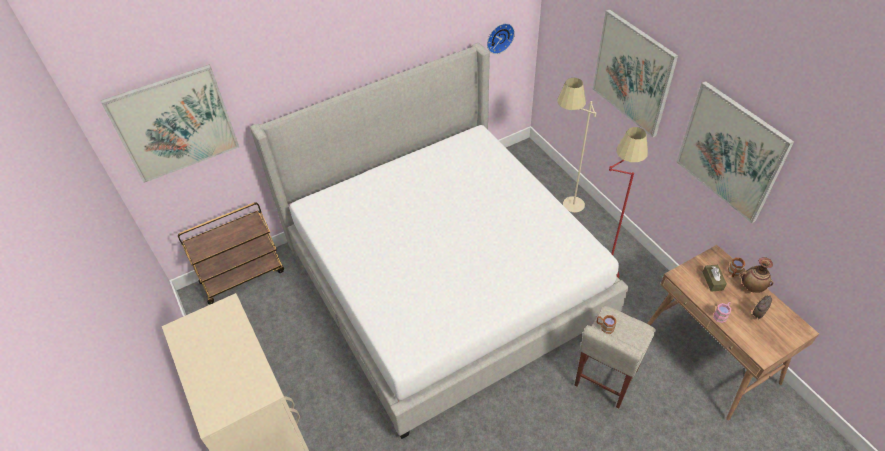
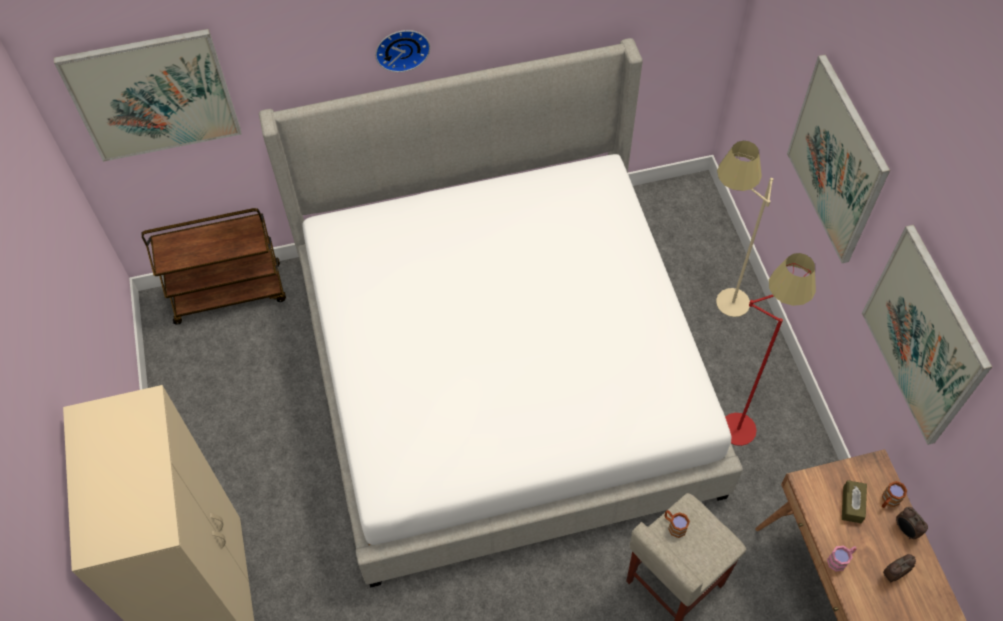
camera: 15 degrees right, 10 degrees up
(499, 37) = (670, 32): wall clock -> wall clock (401, 48)
(752, 287) = (905, 530): vase -> alarm clock

